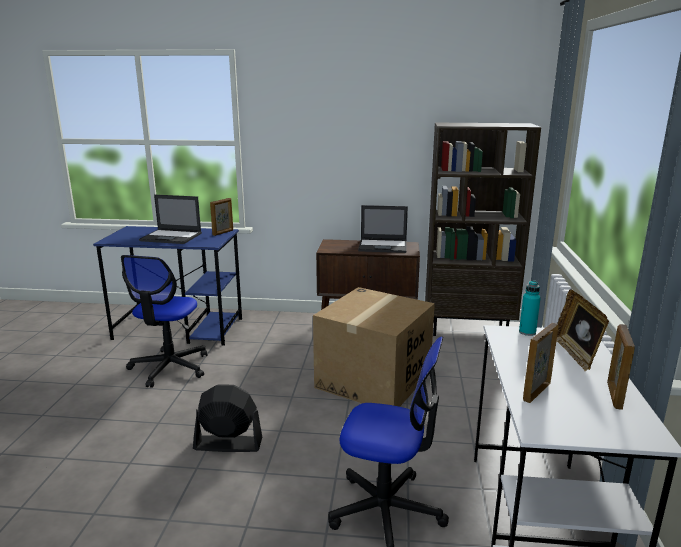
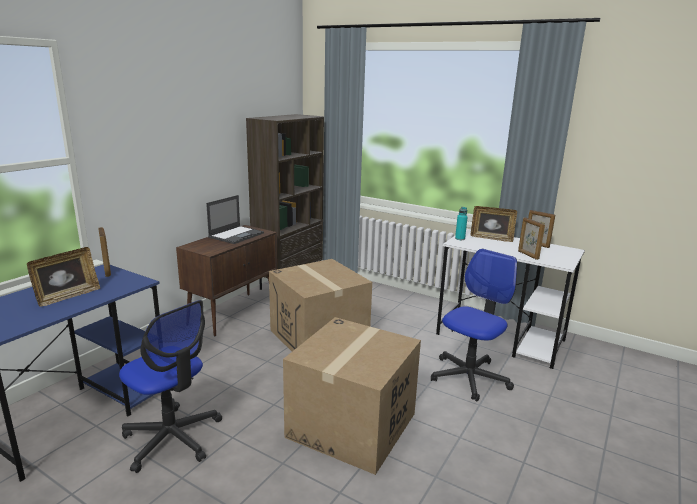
camera: 65 degrees left, 0 degrees up
(172, 237) = (67, 296): laptop -> picture frame
(228, 444) = (352, 425): black fan -> cardboard box

